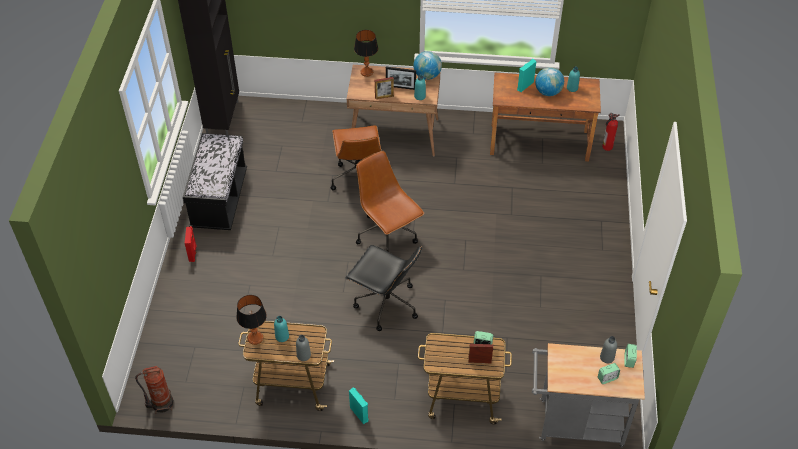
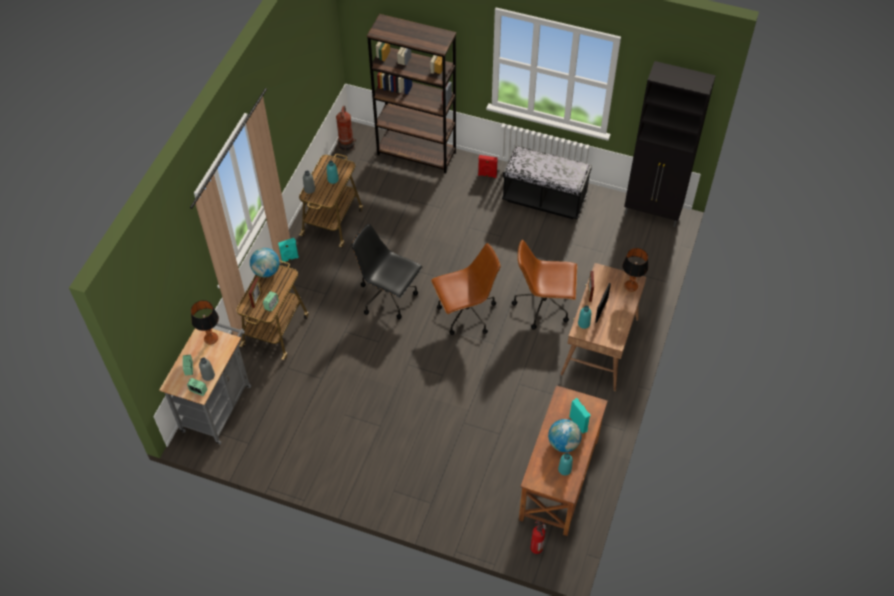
camera: 105 degrees right, 5 degrees up
(168, 326) = (416, 153): none -> brown bookcase
(255, 338) = (337, 163): table lamp -> table lamp (211, 338)
(385, 304) = (388, 297): black office chair -> black office chair turned 75 degrees clockwise
(427, 76) = (614, 337): globe -> globe (266, 271)

